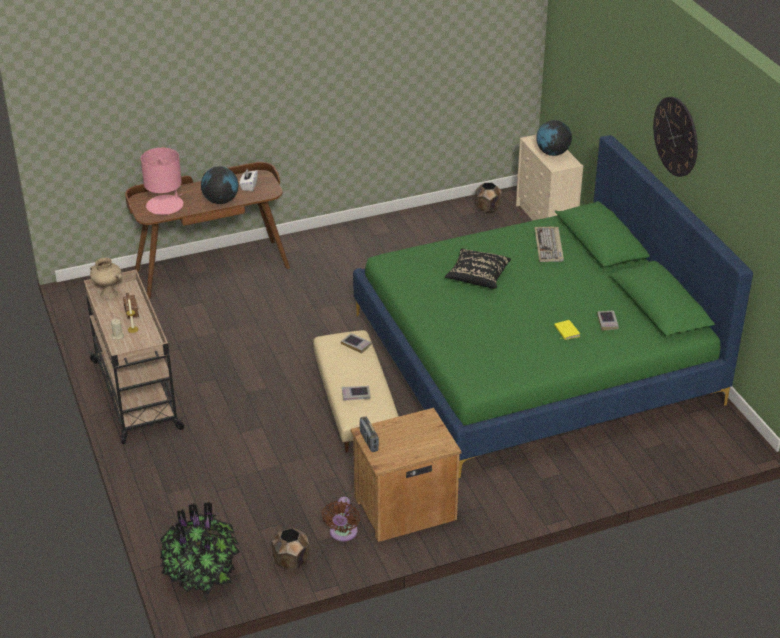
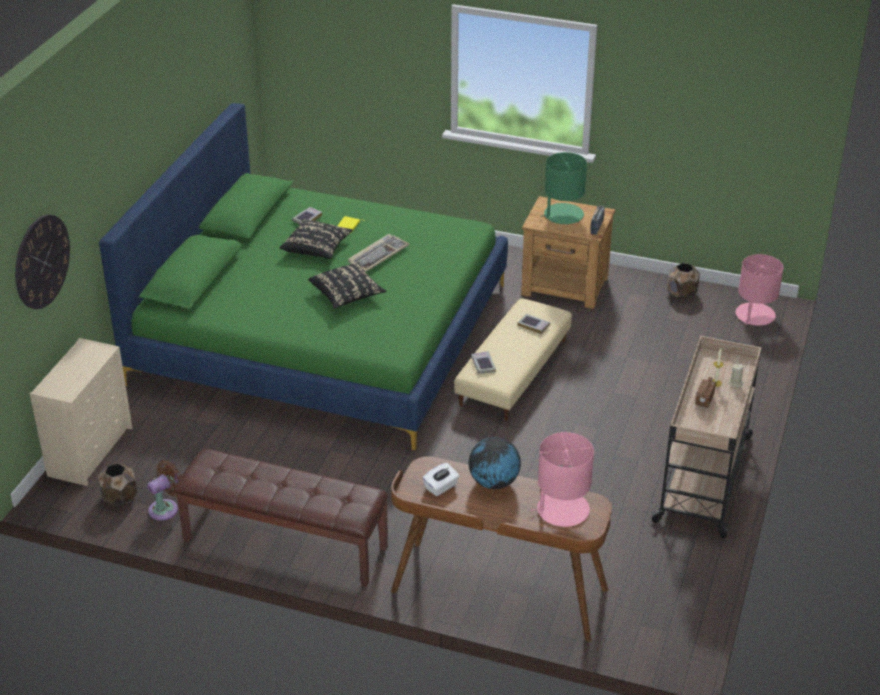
camera: 140 degrees left, 0 degrees up
(108, 294) = (713, 432): beige vase -> none
(202, 574) = (754, 315): potted plant -> pink table lamp
(342, 533) = (627, 292): brown fan -> brown fan (166, 508)
(363, 233) = (284, 544): none -> brown bench
(413, 439) = (563, 215): none -> green table lamp
(549, 246) = (243, 294): keyboard -> keyboard (378, 254)
(552, 153) = (78, 366): globe -> none
(558, 303) = (316, 249): none -> black pillow
(676, 136) = (146, 125): wall clock -> wall clock (42, 261)

